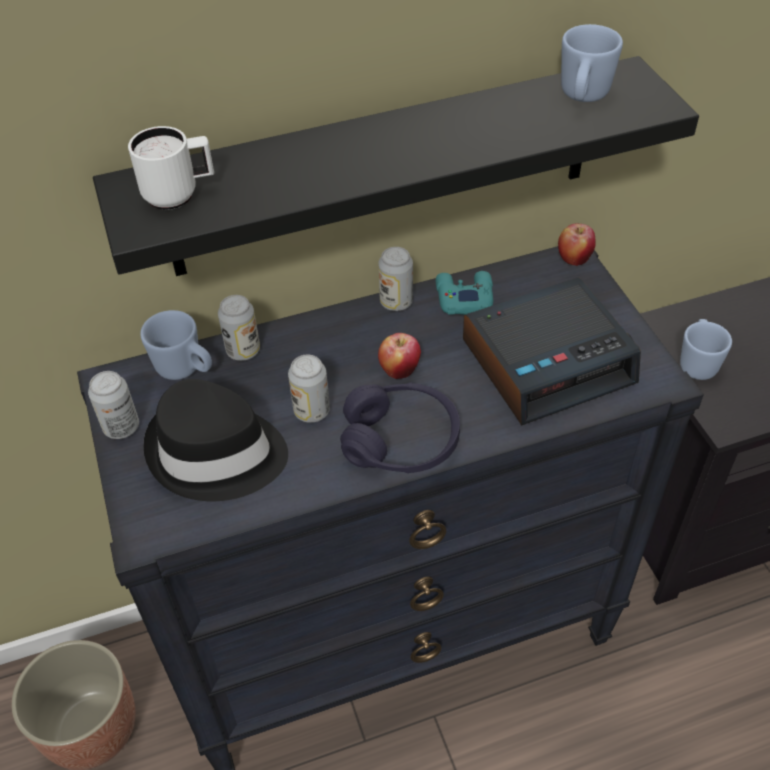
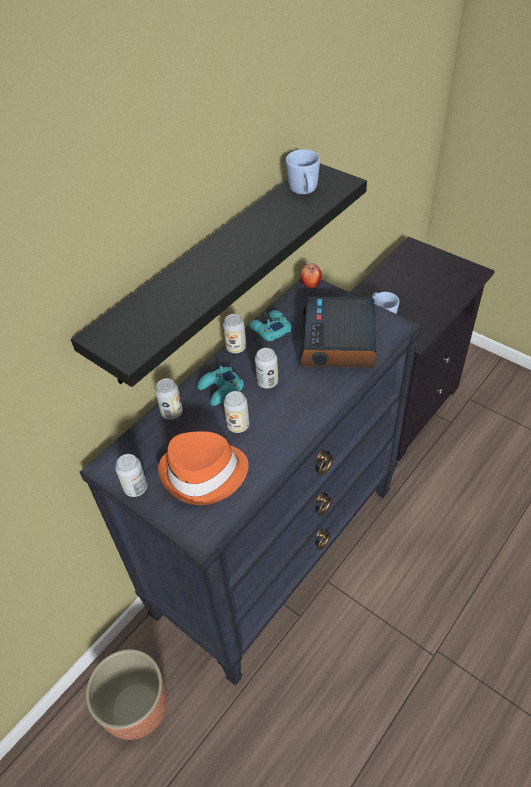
camera: 30 degrees left, 0 degrees up
(180, 195) = (136, 327): white mug -> none
(185, 370) = (147, 439): blue mug -> none
(216, 454) = (204, 474): black hat -> orange hat
(329, 350) = (220, 389): none -> turquoise game controller
(399, 370) = (267, 382): apple -> can
(400, 441) = (297, 417): purple headphones -> none
(548, 360) = (338, 342): alarm clock -> alarm clock turned 150 degrees clockwise

